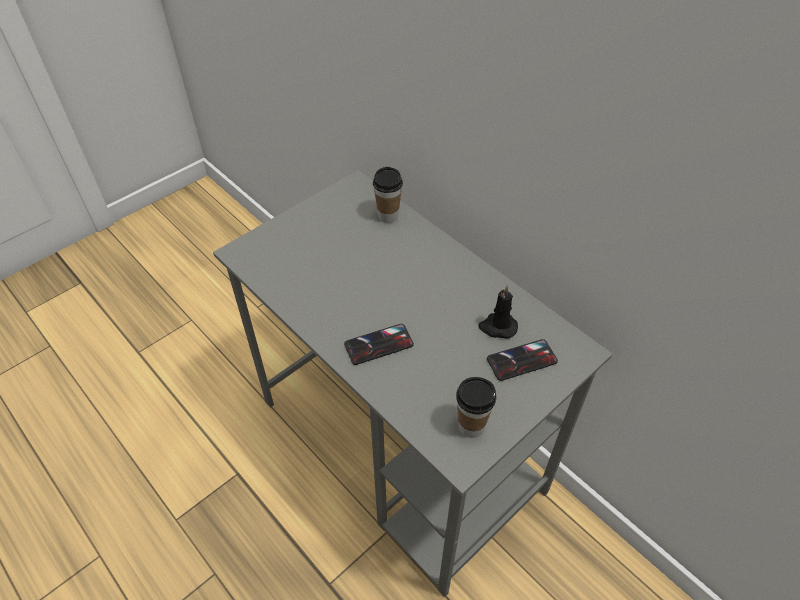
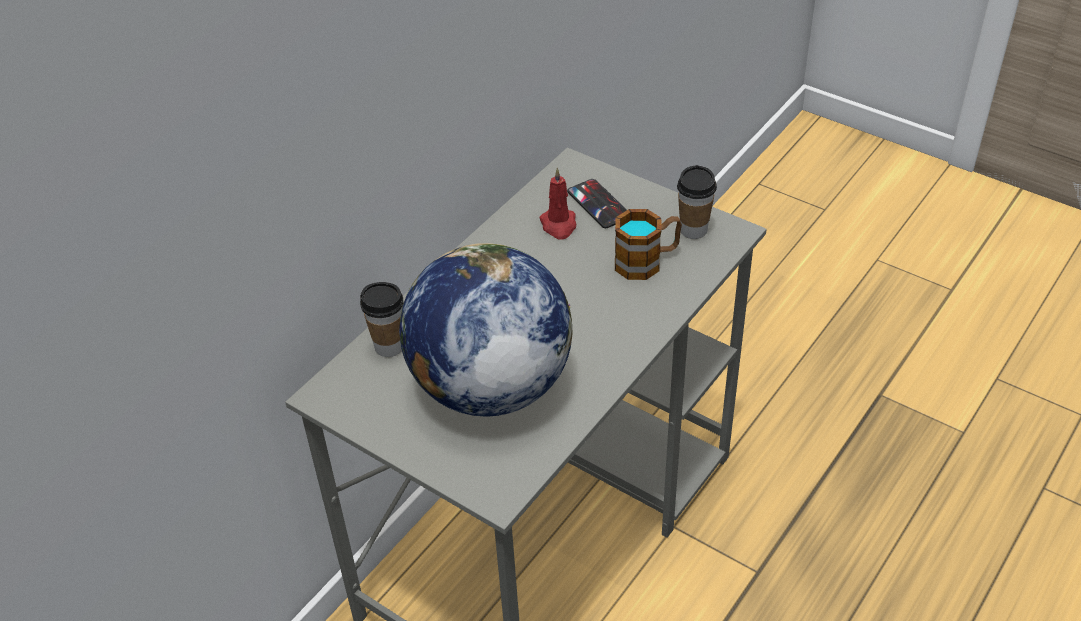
camera: 100 degrees left, 5 degrees down
(331, 260) = (489, 387): none -> globe
(379, 344) = (616, 314): phone -> none
(436, 379) = (647, 261): none -> mug
(497, 327) = (559, 225): black candle -> red candle

